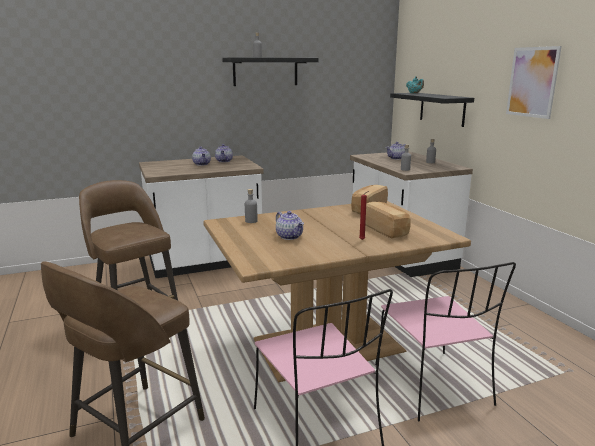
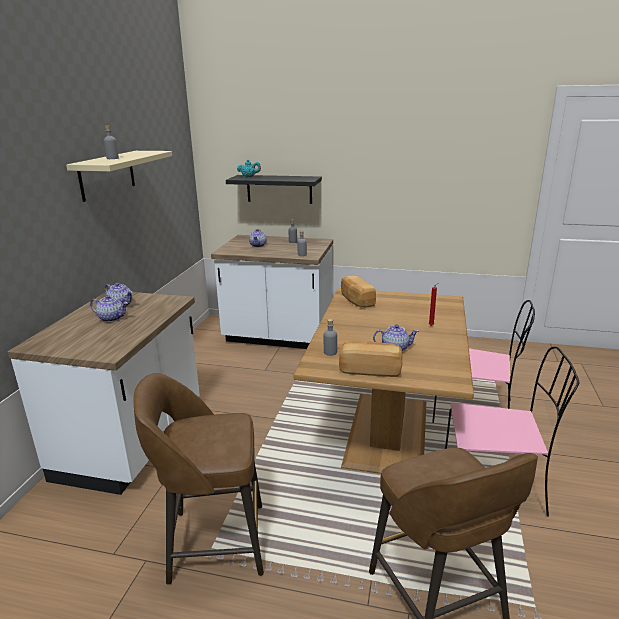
camera: 55 degrees left, 5 degrees up
(265, 72) = (107, 175): black shelf -> beige shelf
(386, 230) = (416, 311): bread -> bread (370, 369)
(532, 82) = (386, 161): picture -> none

